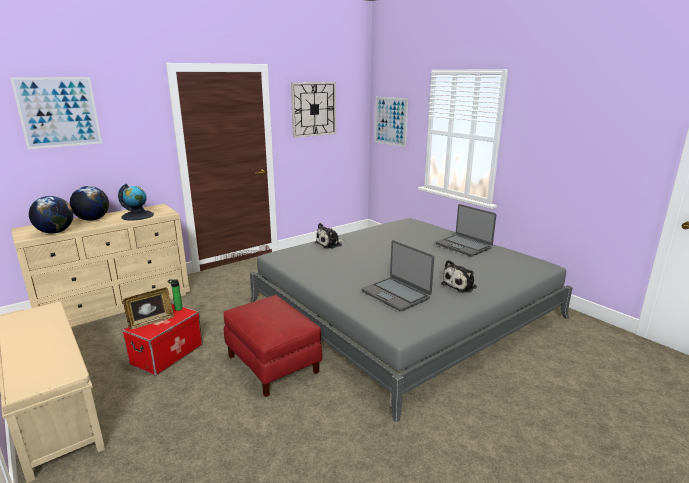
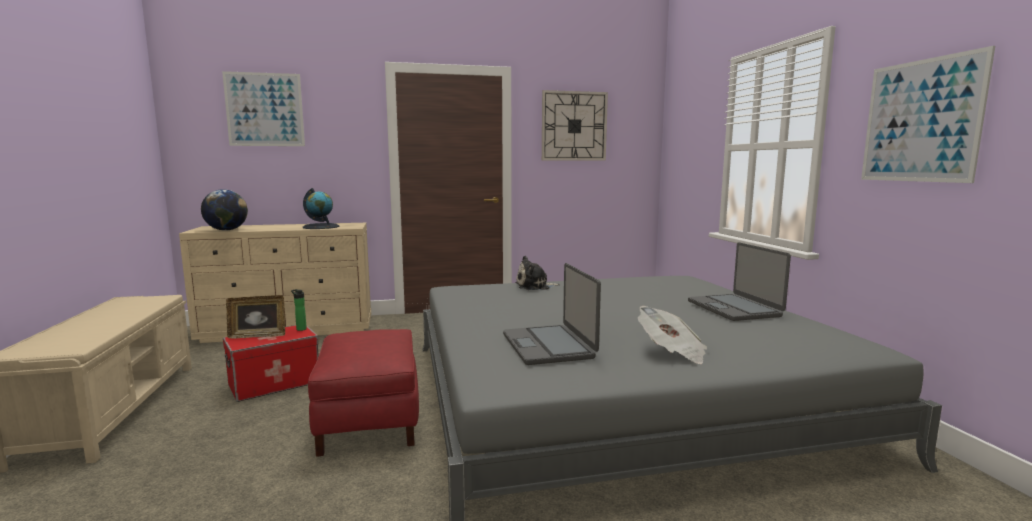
camera: 25 degrees right, 10 degrees down
(92, 219) = (276, 226): globe -> none
(390, 121) = (683, 143): picture -> picture (920, 121)
(460, 285) = (672, 352): plush toy -> newspaper

